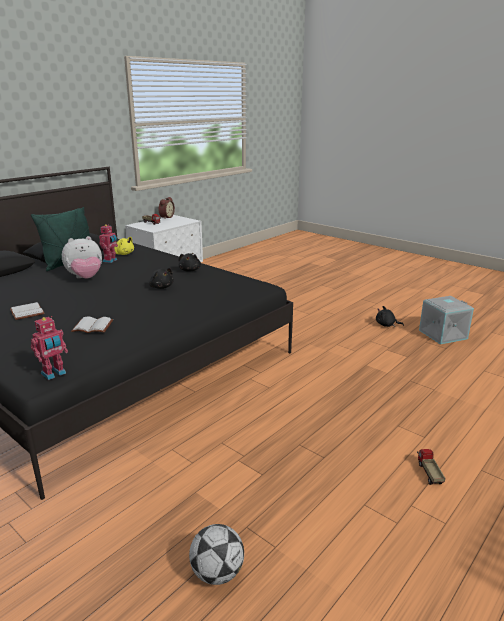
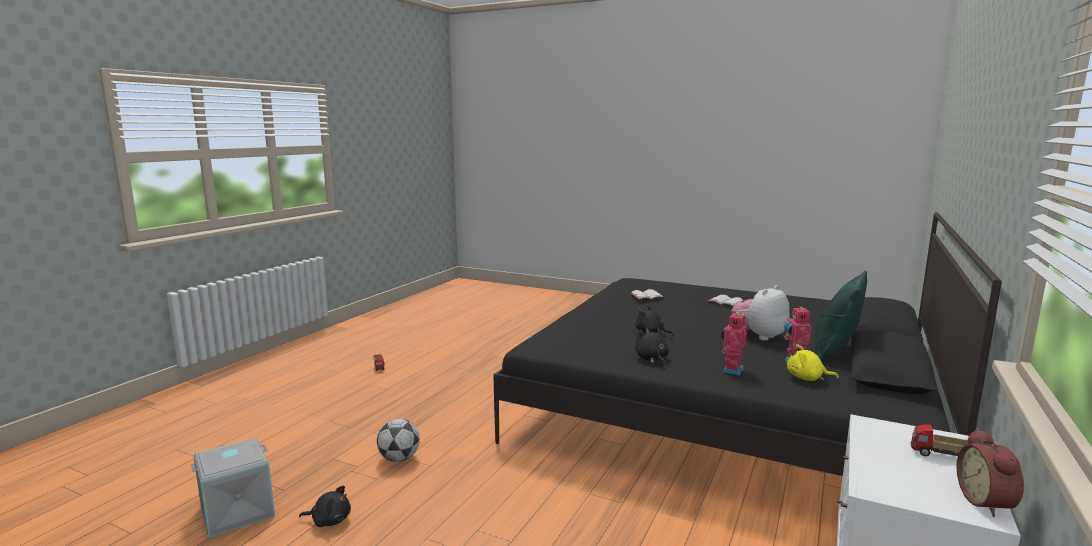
camera: 165 degrees right, 10 degrees down
(54, 374) = (624, 280): toy robot -> toy robot (731, 370)
(217, 573) = (505, 330): football -> football (399, 459)

